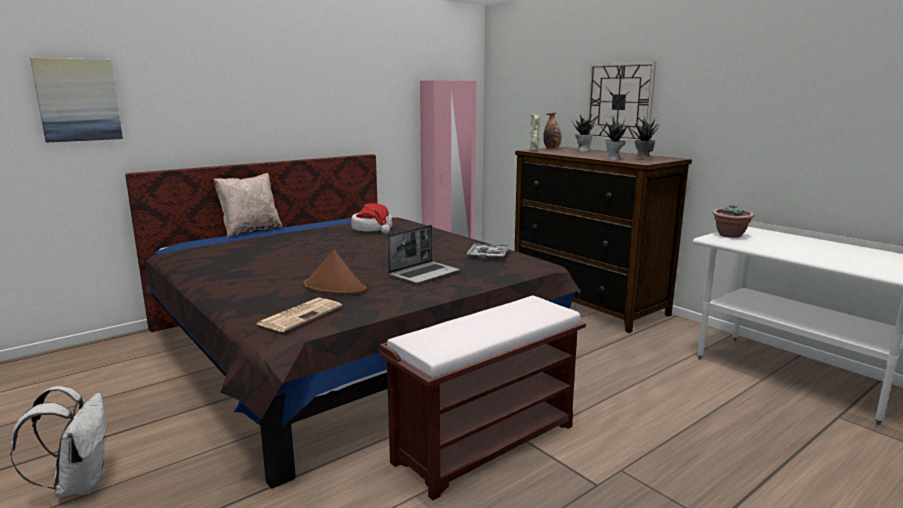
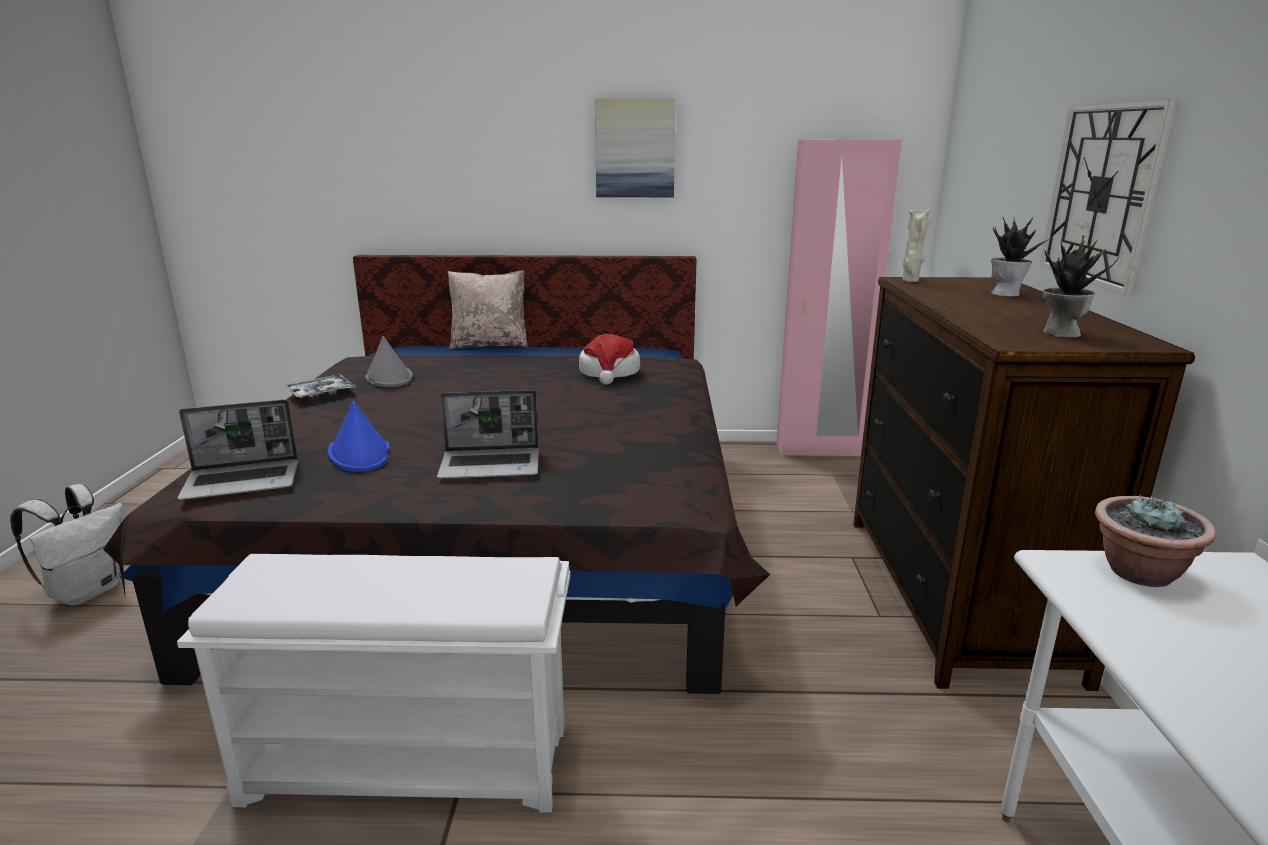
camera: 40 degrees right, 5 degrees up
(78, 100) = (312, 166): picture -> picture (635, 148)
(235, 256) = (388, 377): none -> grey hat
(300, 315) = (244, 481): newspaper -> laptop
(335, 288) = (360, 453): brown hat -> blue hat
(486, 442) = (412, 763): brown bench -> white bench
(488, 255) = (646, 460): tray -> tray (321, 393)
(552, 148) = (966, 280): bottle -> none
(614, 159) = (985, 324): potted plant -> none

